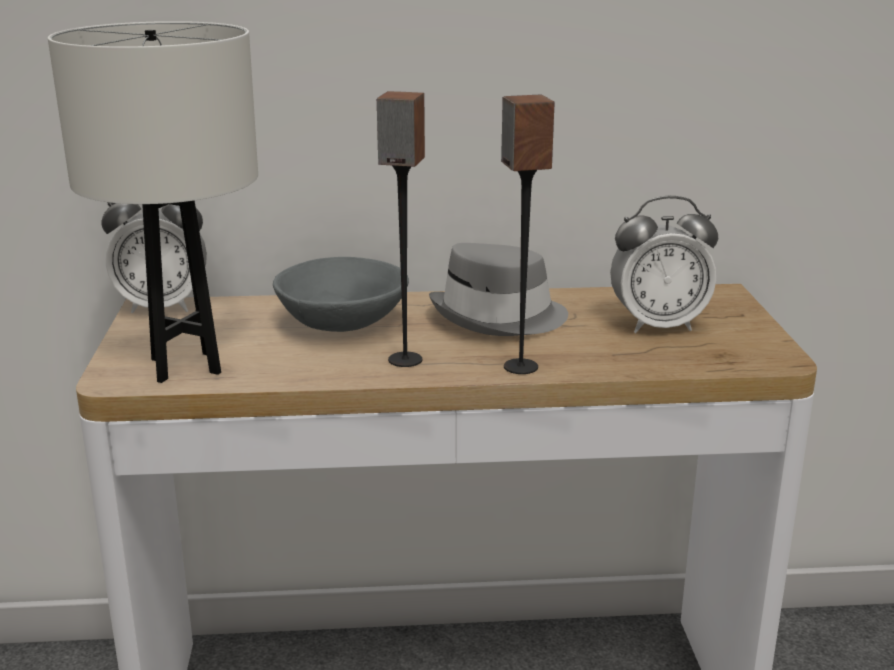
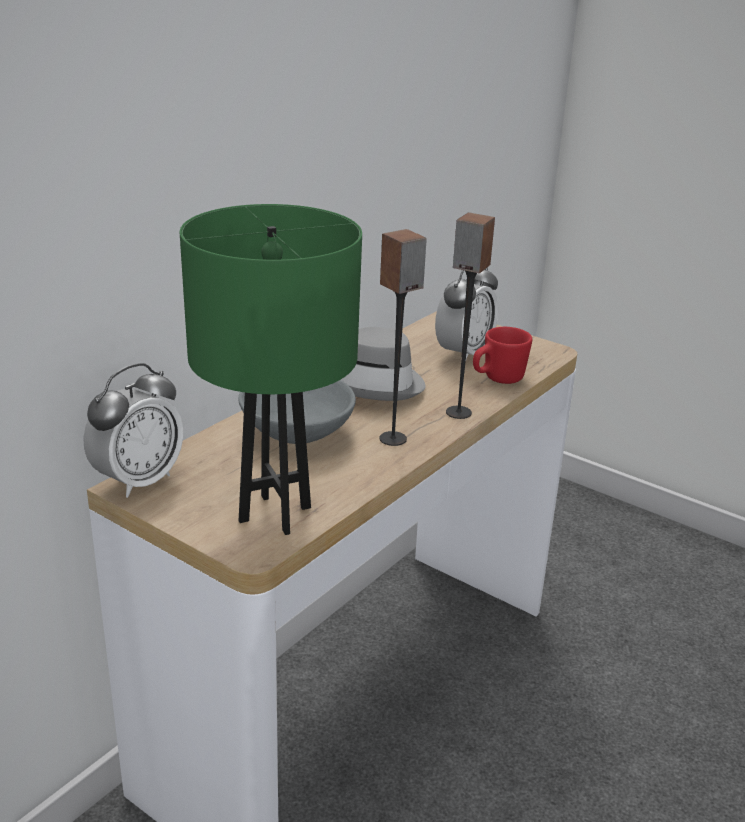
camera: 50 degrees left, 5 degrees up
(185, 365) = (274, 514): white table lamp -> green table lamp
(638, 358) = (497, 379): none -> red mug

